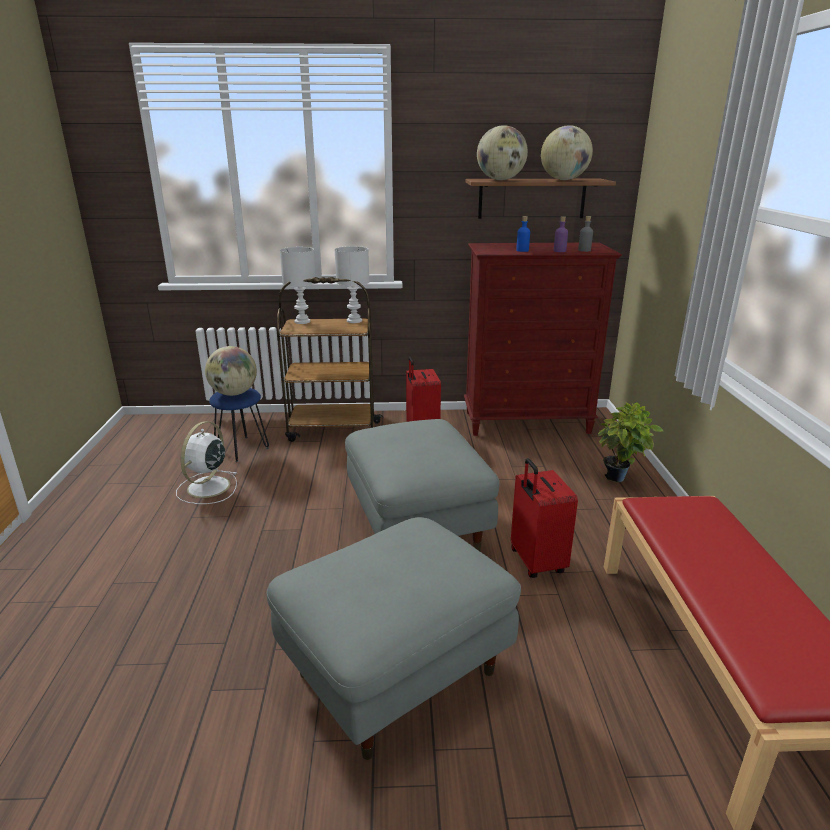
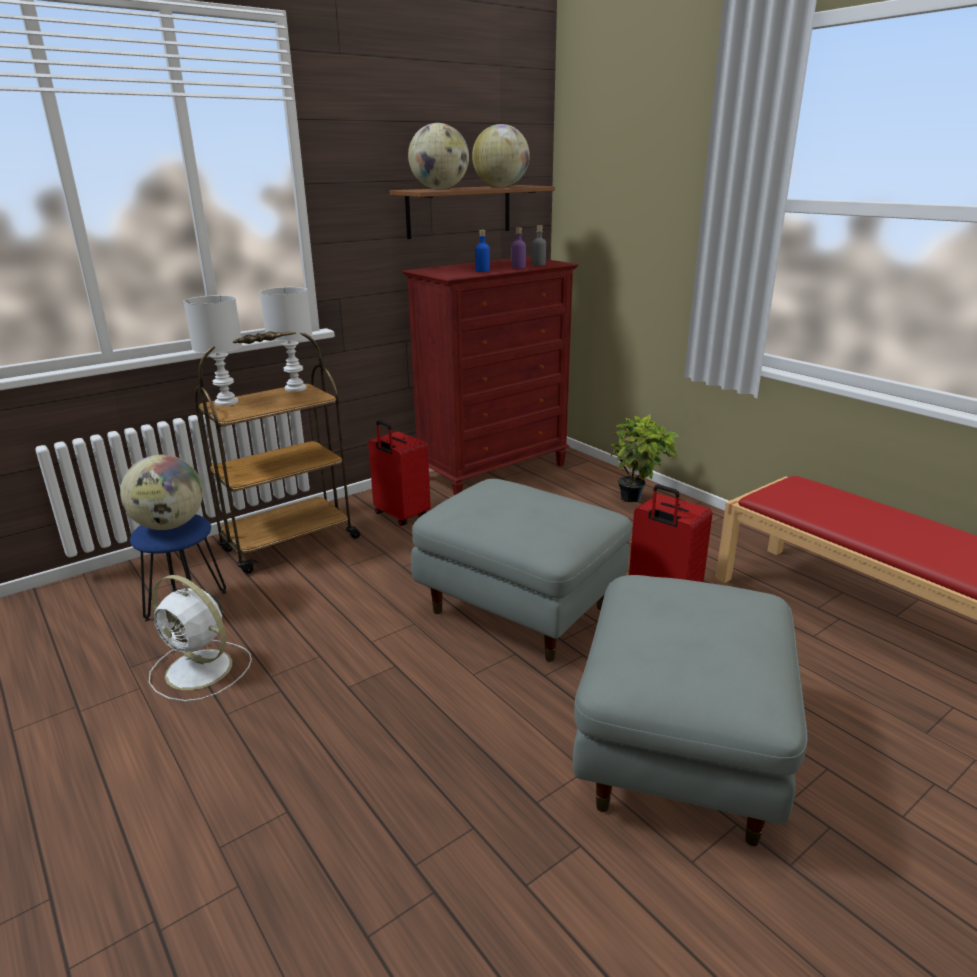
camera: 35 degrees left, 0 degrees up
(207, 488) = (201, 670): white fan -> white fan turned 45 degrees counterclockwise

